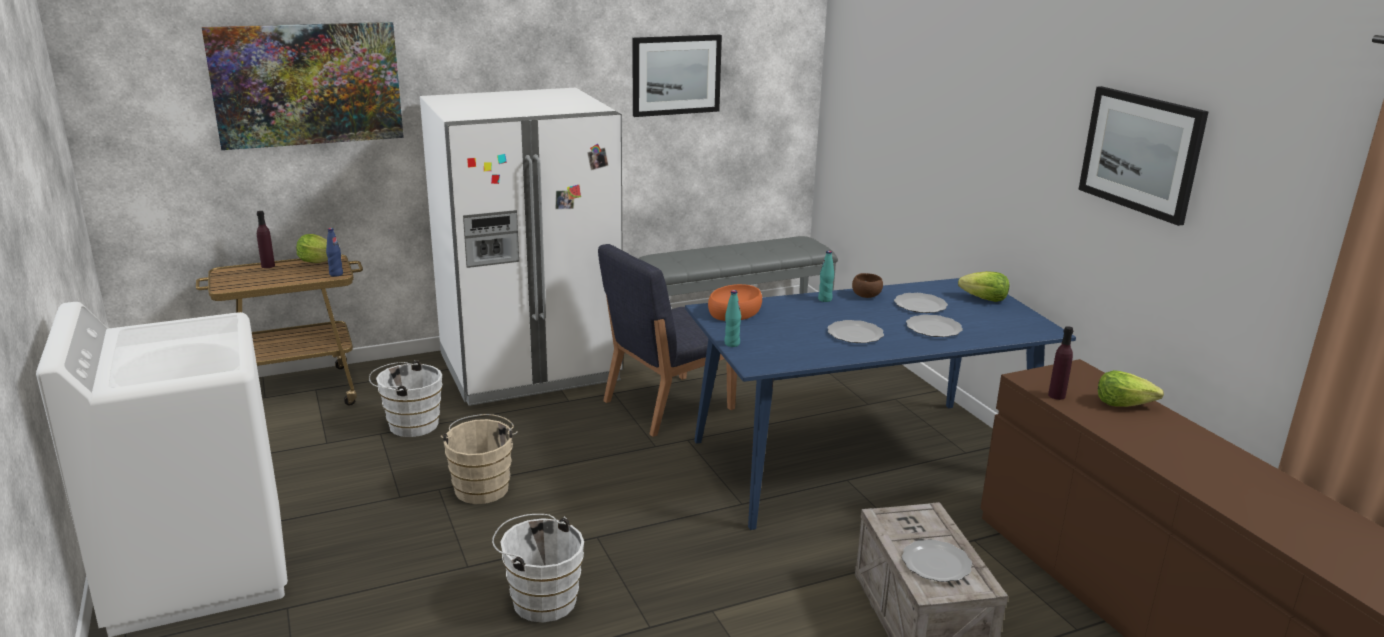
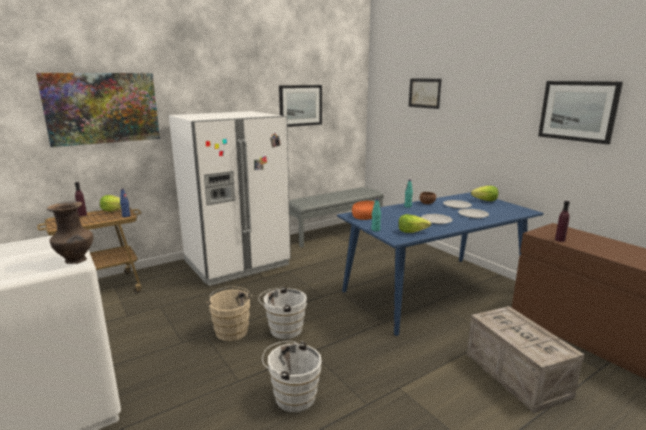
camera: 10 degrees left, 5 degrees down
(230, 363) = (76, 260): none -> brown vase
(409, 425) = (177, 300): white bucket -> white bucket (283, 330)
(666, 405) = (318, 274): blue chair -> none
(913, 68) = (424, 93): none -> picture
(936, 564) = (533, 341): plate -> none
(1123, 404) = (595, 240): lettuce -> lettuce (412, 231)

